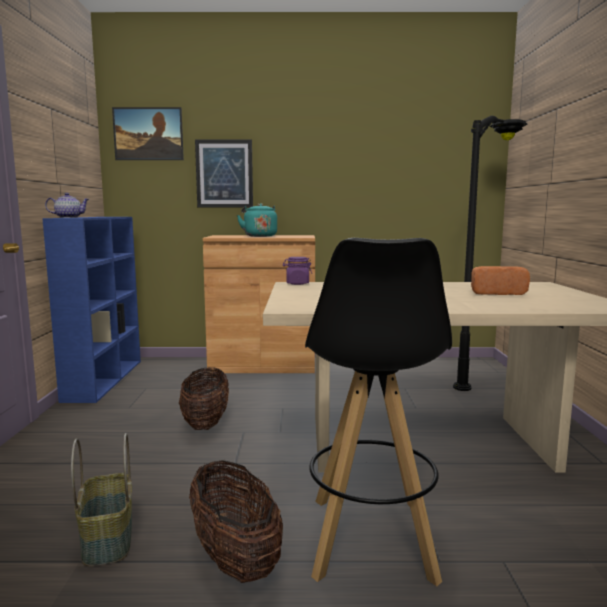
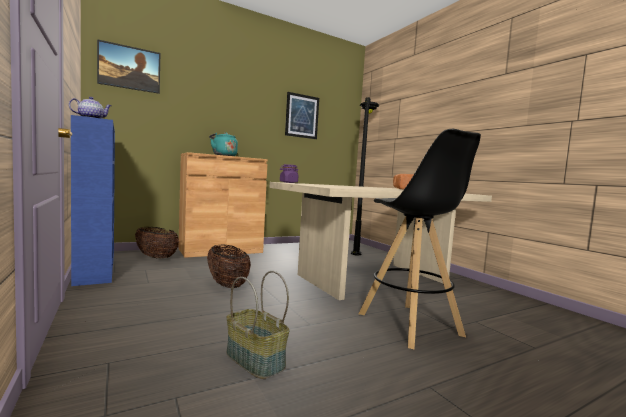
camera: 30 degrees left, 5 degrees down
(224, 174) = (192, 109): picture -> picture (302, 116)
(235, 558) = (355, 349): basket -> basket (156, 257)

